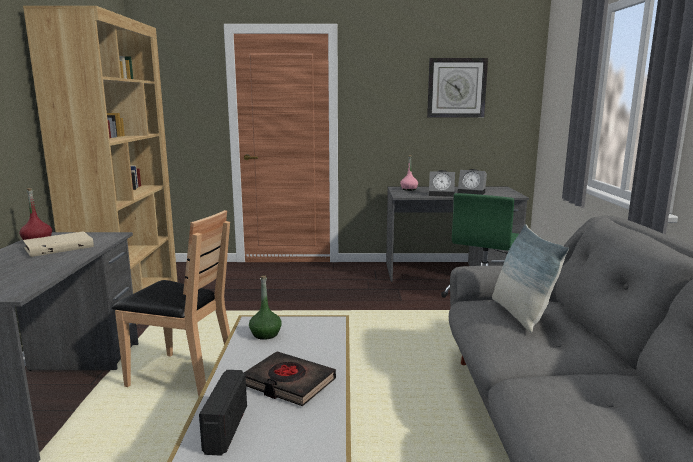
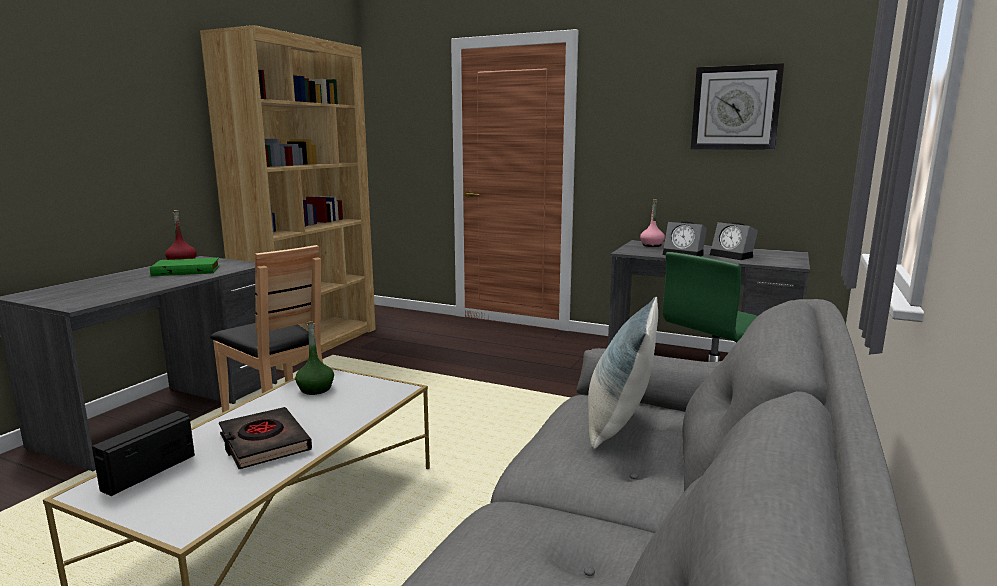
camera: 25 degrees right, 0 degrees up
(59, 247) = (187, 270): beige book -> green book

